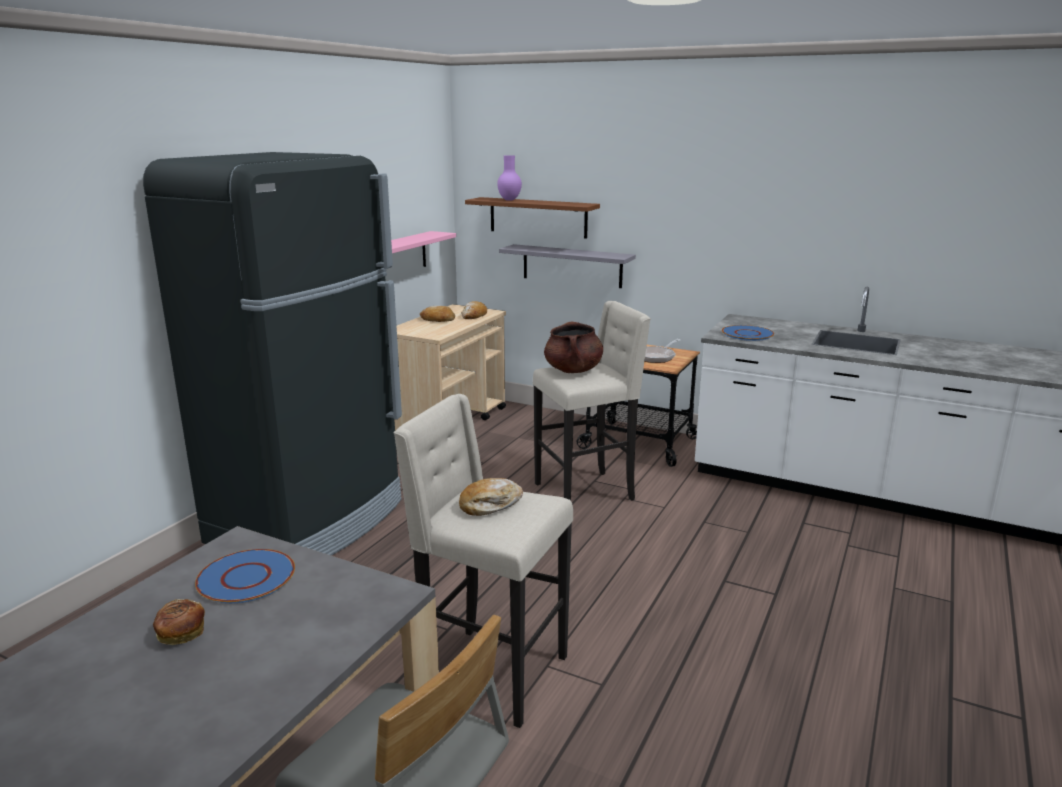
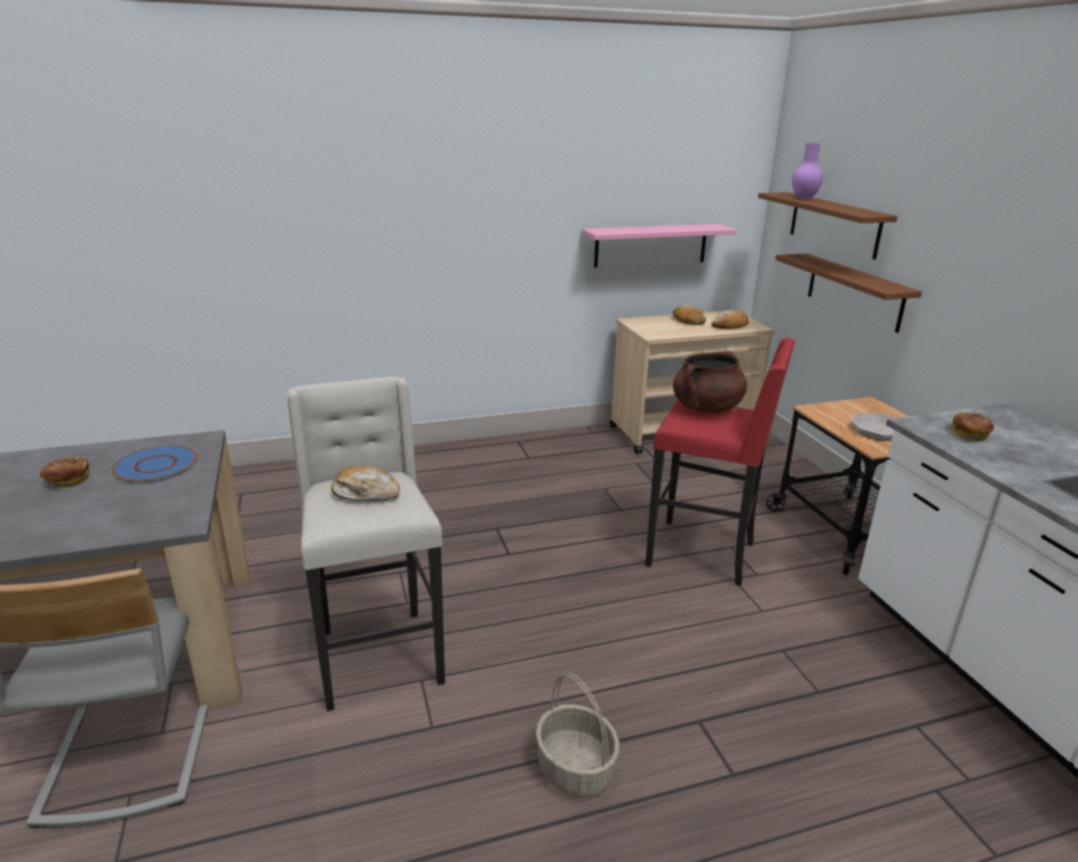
camera: 45 degrees right, 5 degrees up
(310, 522) = (453, 469): black fridge -> none
(572, 266) = (854, 291): grey shelf -> brown shelf
(586, 492) = (703, 554): beige stool -> red stool
(711, 645) = (576, 769): none -> basket
(747, 334) = (969, 435): blue plate -> bread

